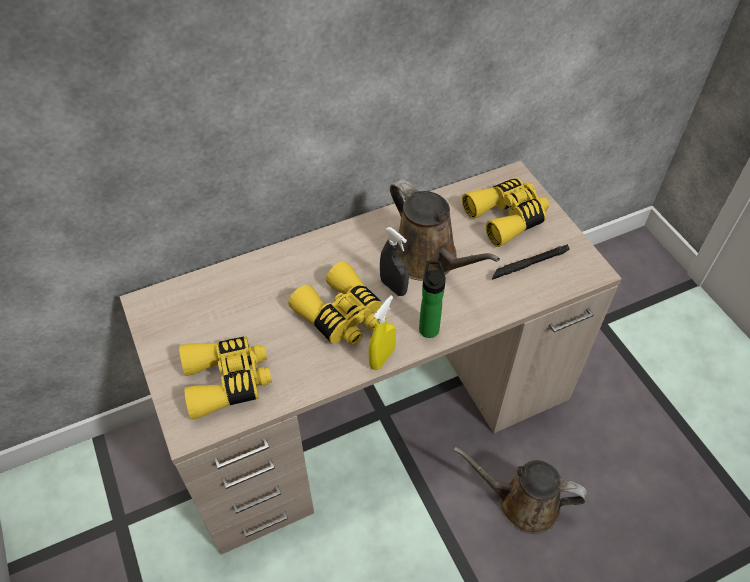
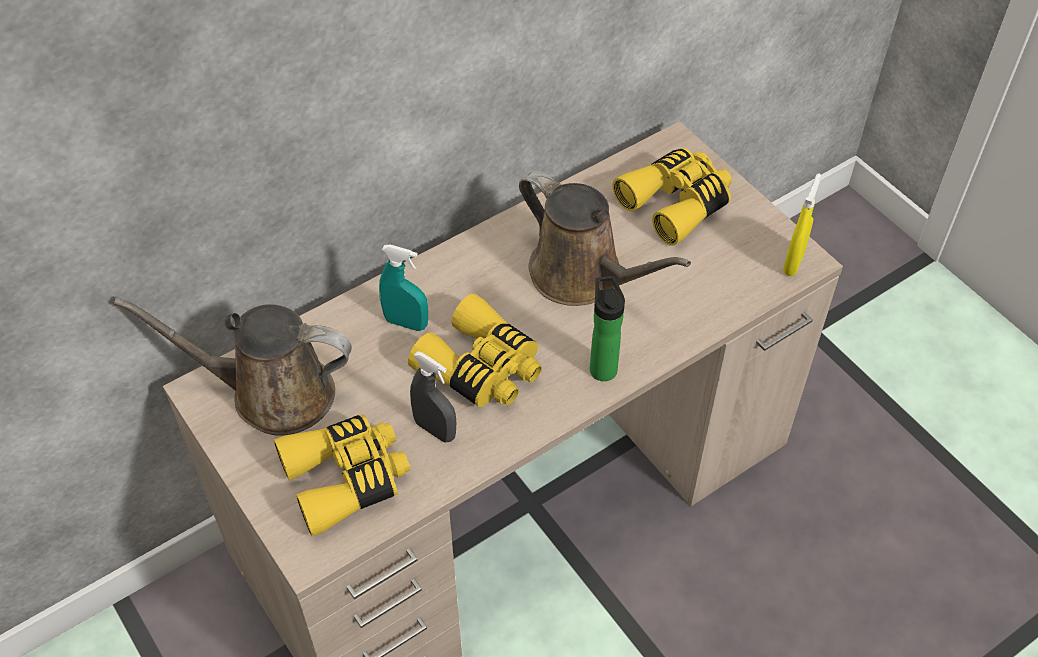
camera: 10 degrees left, 0 degrees up
(296, 276) = (406, 323): none -> turquoise spray bottle
(382, 358) = (549, 417): yellow spray bottle -> yellow spray bottle (793, 262)
(393, 287) = (543, 319): grey spray bottle -> grey spray bottle (435, 429)
(522, 502) = (746, 594): brown watering can -> brown watering can (272, 393)
(529, 264) = (719, 263): black flashlight -> none

